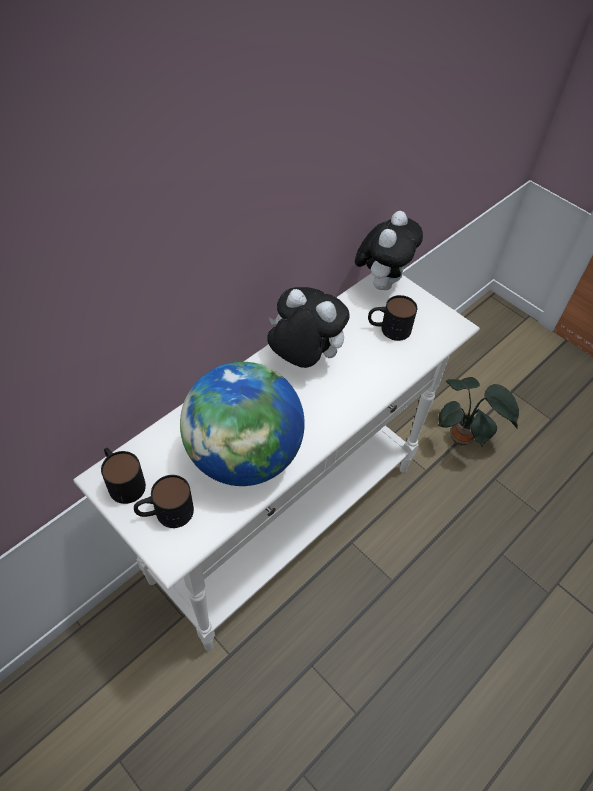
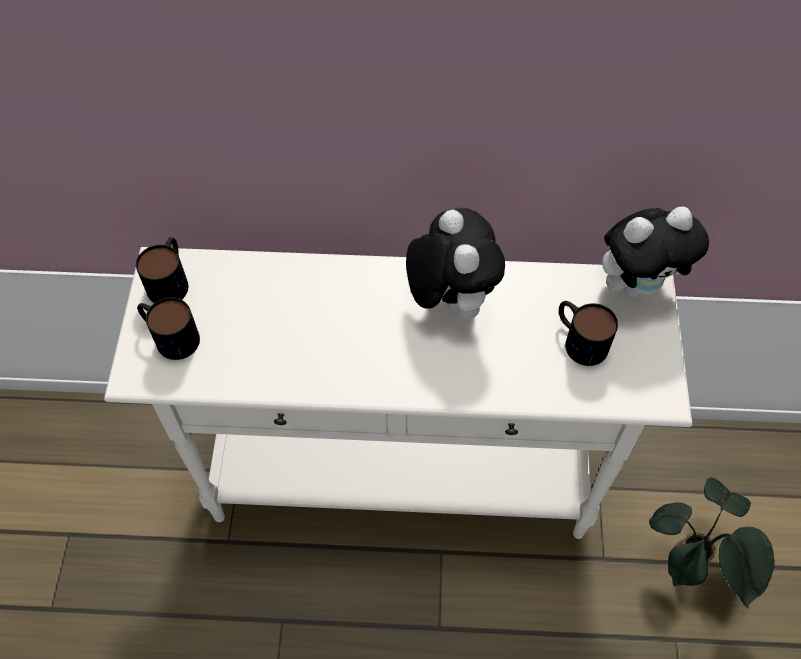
camera: 50 degrees right, 5 degrees up
(244, 456) = (285, 344): globe -> none

